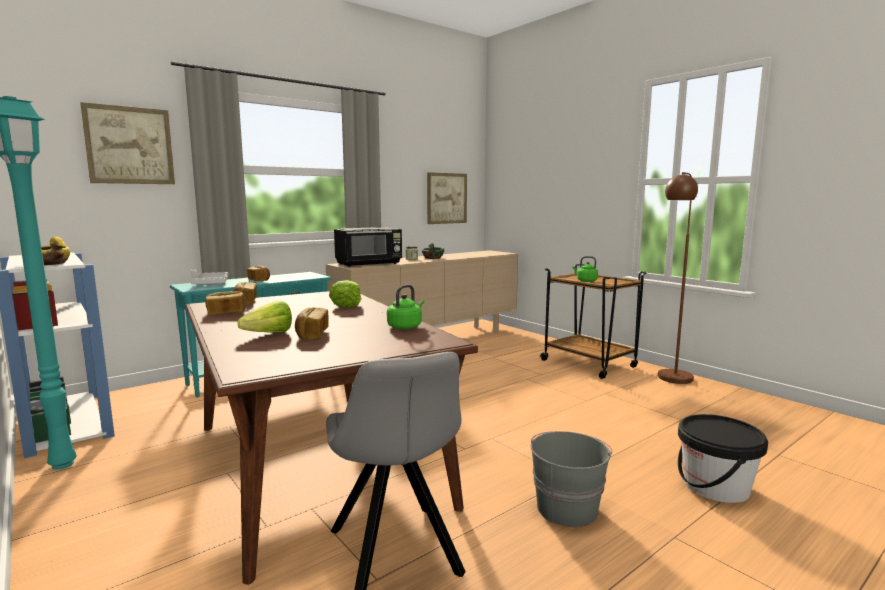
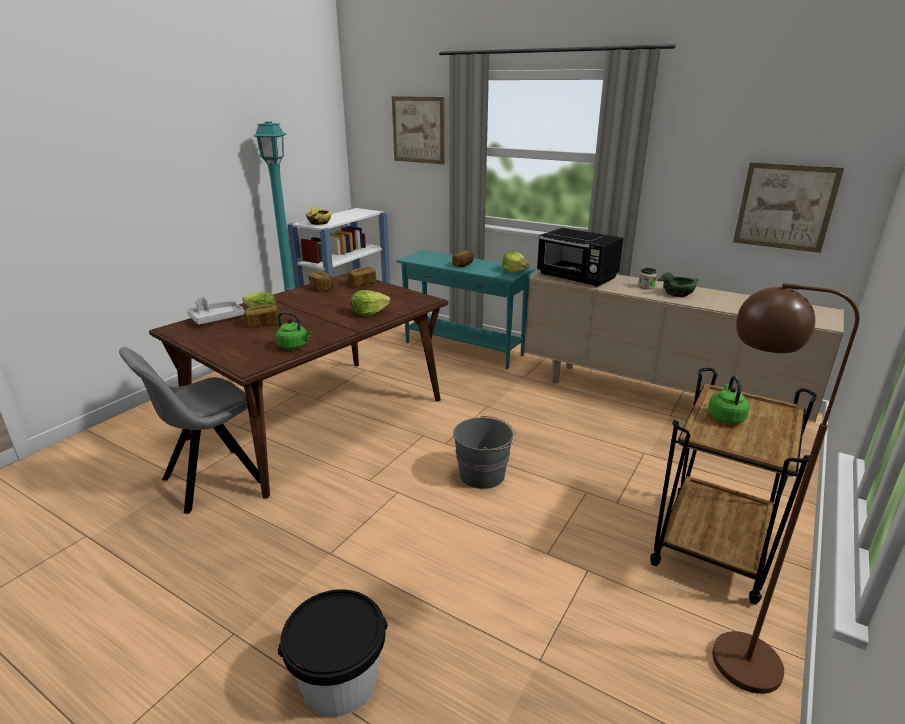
camera: 70 degrees right, 15 degrees up
(210, 284) = (432, 258): grey tray -> grey tray (216, 319)
(309, 274) = (515, 271): none -> lettuce
(566, 507) = (276, 556): grey bucket -> grey bucket (483, 474)

